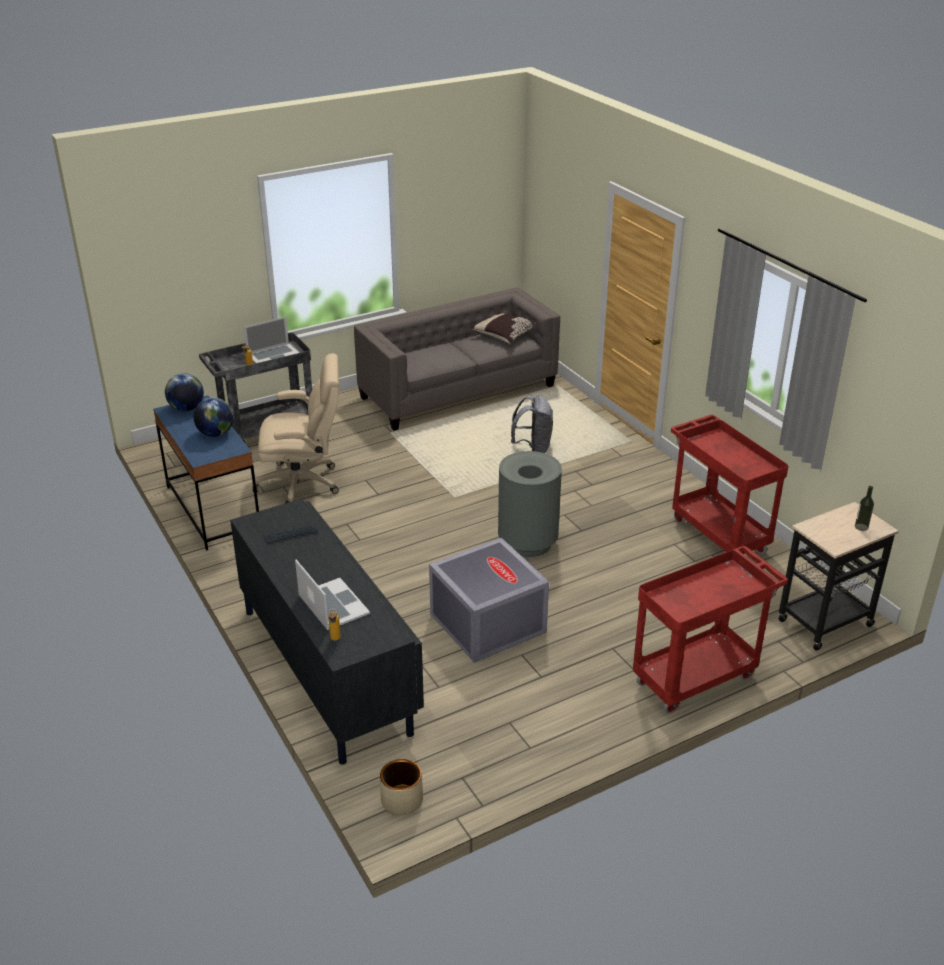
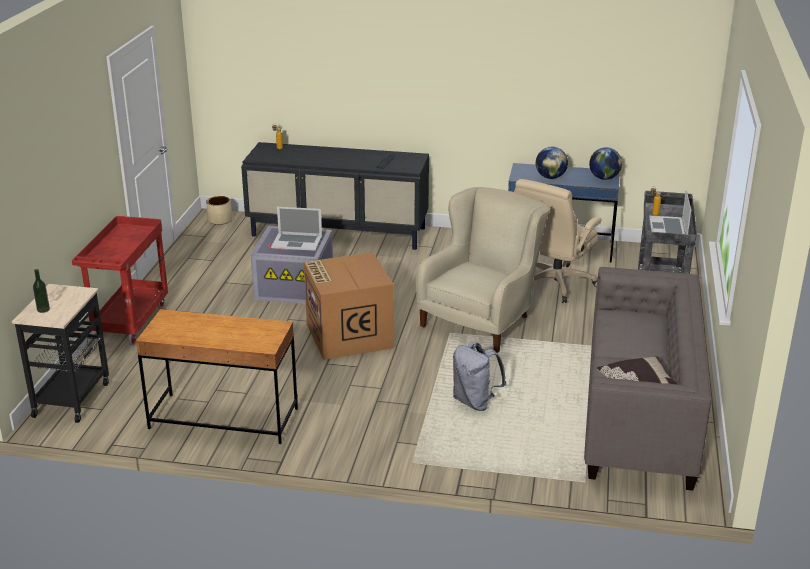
camera: 130 degrees right, 5 degrees down
(333, 604) = (305, 154): laptop -> laptop (297, 242)
(410, 492) = (483, 319): none -> beige armchair
(527, 543) = (348, 335): grey trash can -> cardboard box
(715, 535) = (223, 418): red cart -> brown desk

